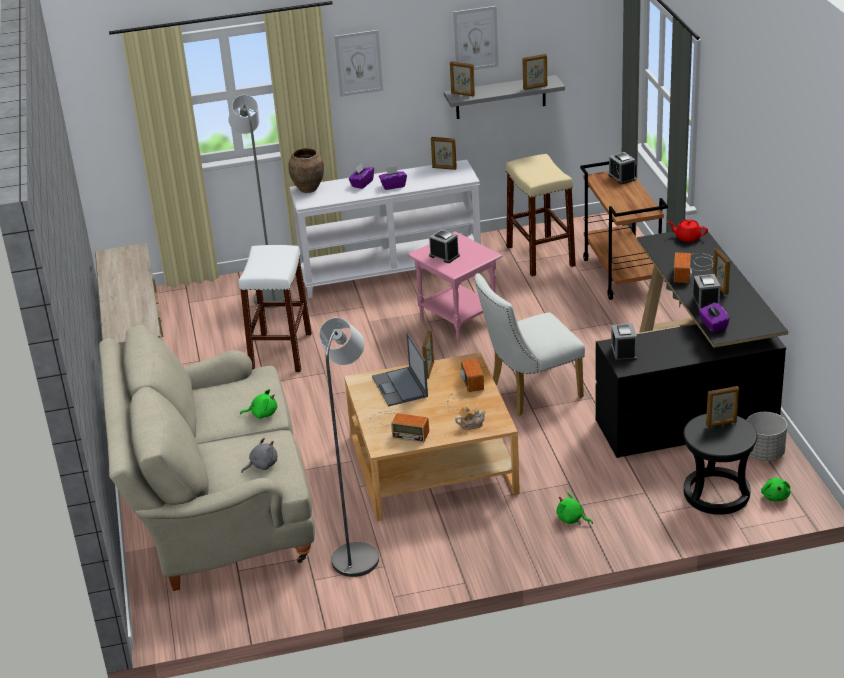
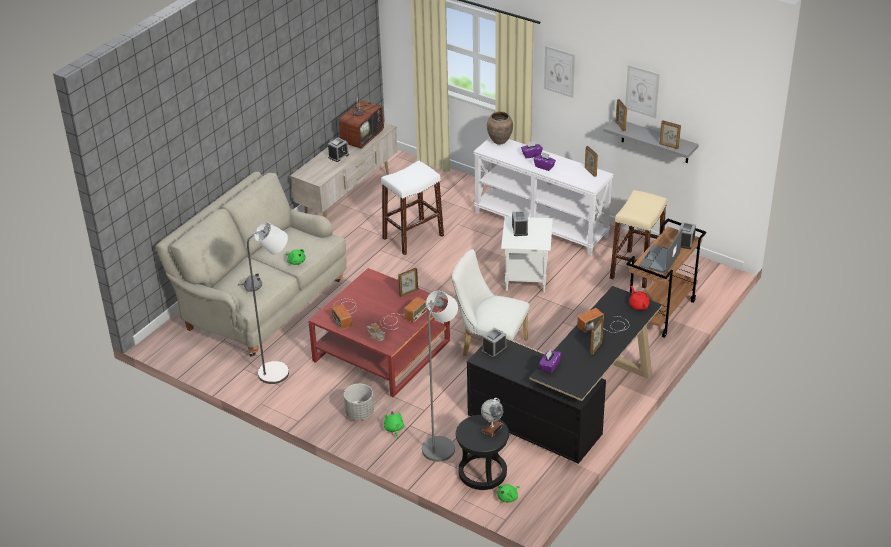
camera: 45 degrees right, 5 degrees up
(124, 270) = (361, 137): none -> television
(270, 294) = (460, 198): grey floor lamp -> grey floor lamp (441, 445)
(400, 387) = (381, 292): laptop -> laptop (659, 260)
(432, 464) = (381, 351): beige coffee table -> red coffee table
(457, 319) = (526, 278): pink side table -> white side table
(705, 303) = (571, 351): alarm clock -> alarm clock (338, 156)
(721, 424) = (492, 428): picture frame -> globe
(764, 453) = (545, 471): grey planter -> grey planter (359, 413)

